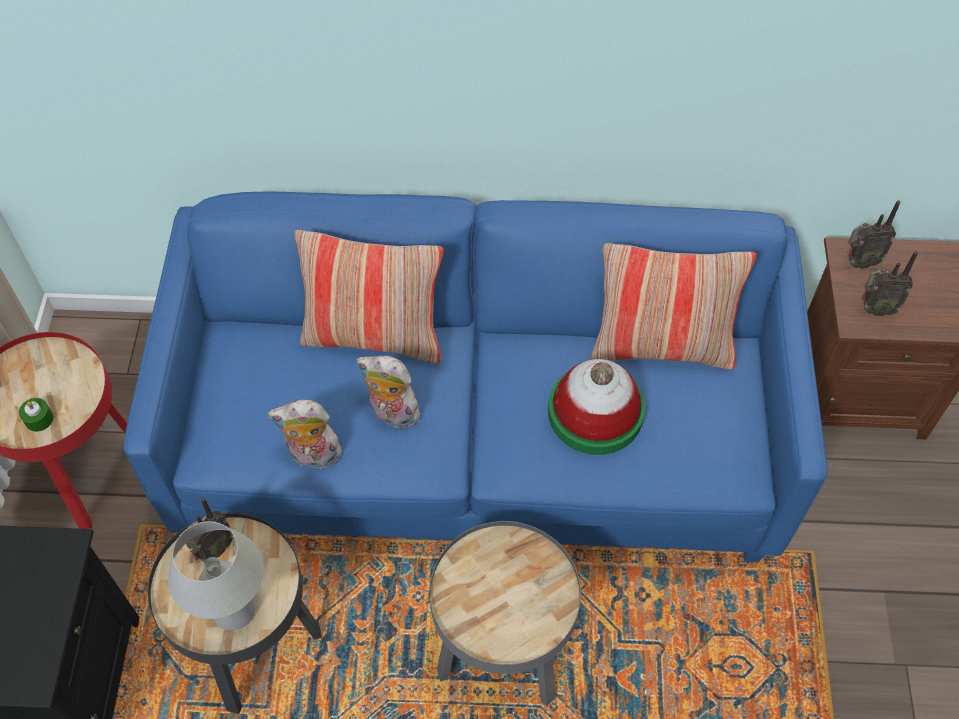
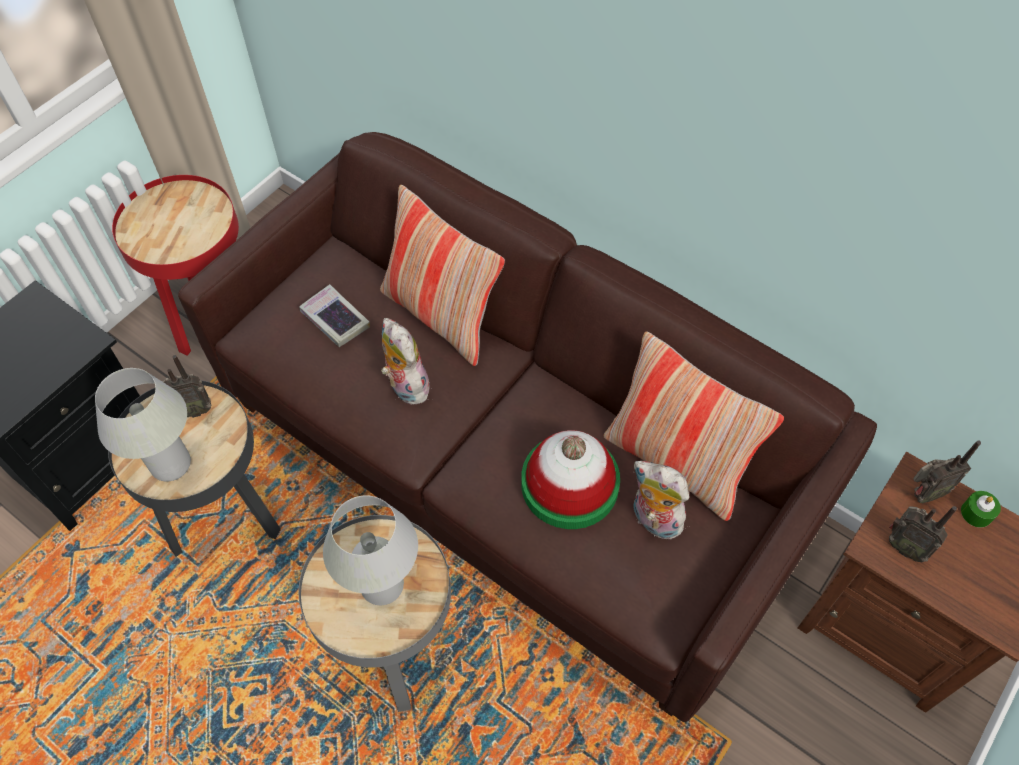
camera: 35 degrees right, 0 degrees up
(39, 419) = (160, 242): green candle -> green candle (976, 513)
(280, 393) = (335, 319): none -> book
(312, 456) = (320, 383): plush toy -> plush toy (653, 520)
(480, 442) = (512, 463): blue sofa -> brown sofa
(510, 588) = (382, 585): none -> white table lamp
(859, 262) = (923, 493): radio -> radio turned 45 degrees counterclockwise

